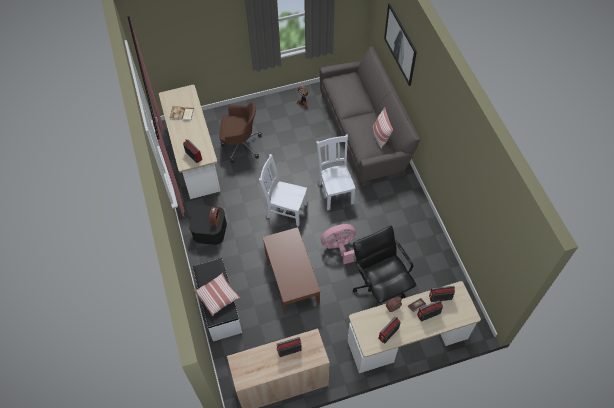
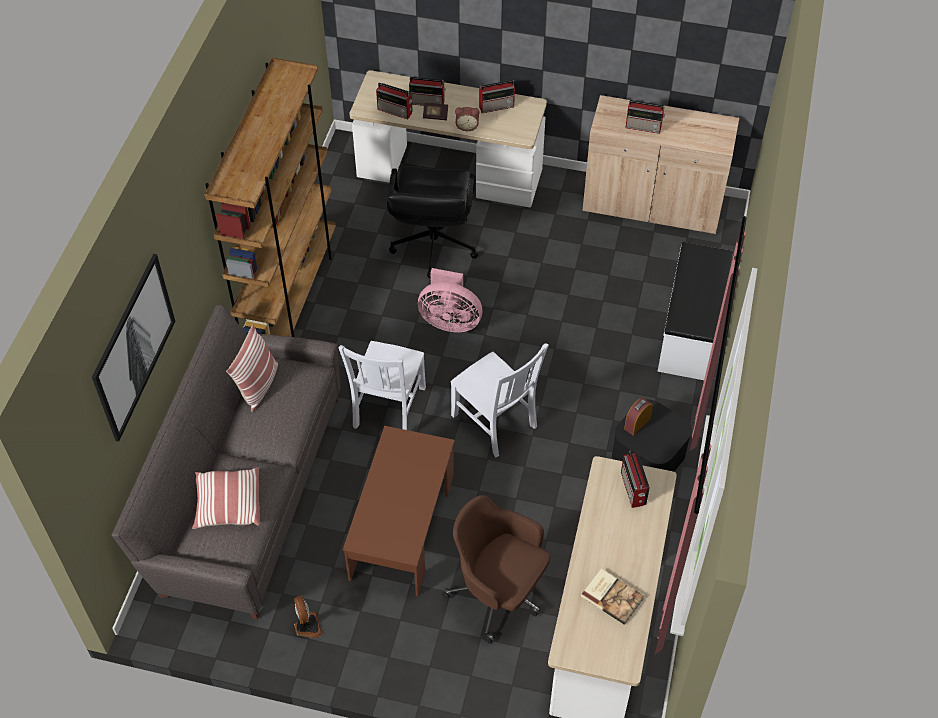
camera: 150 degrees left, 5 degrees down
(218, 296) = (699, 280): pillow -> pillow (228, 505)
(291, 278) = (555, 317): brown coffee table -> brown coffee table (402, 526)
(422, 221) = (290, 297): none -> brown bookcase

